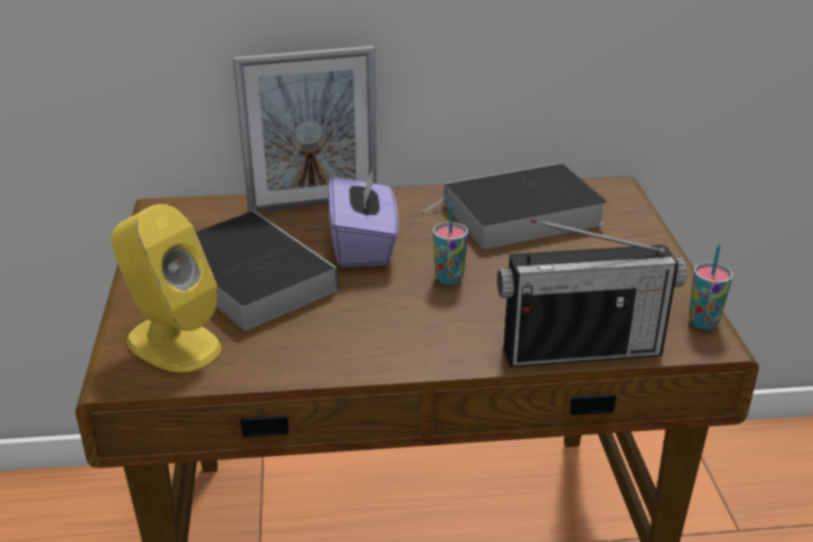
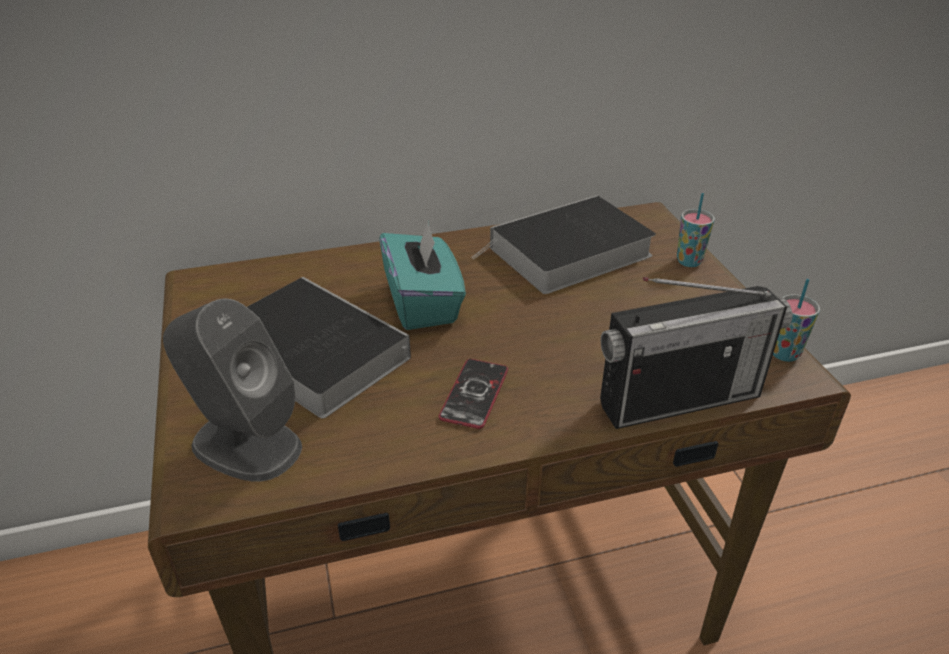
camera: 10 degrees left, 5 degrees up
(172, 343) = (245, 444): yellow speaker -> grey speaker
(313, 204) = (357, 260): picture frame -> none
(364, 246) = (423, 303): purple tissue box -> turquoise tissue box
(387, 325) = (474, 394): none -> phone
(449, 279) = (521, 332): cup -> cup (689, 261)

